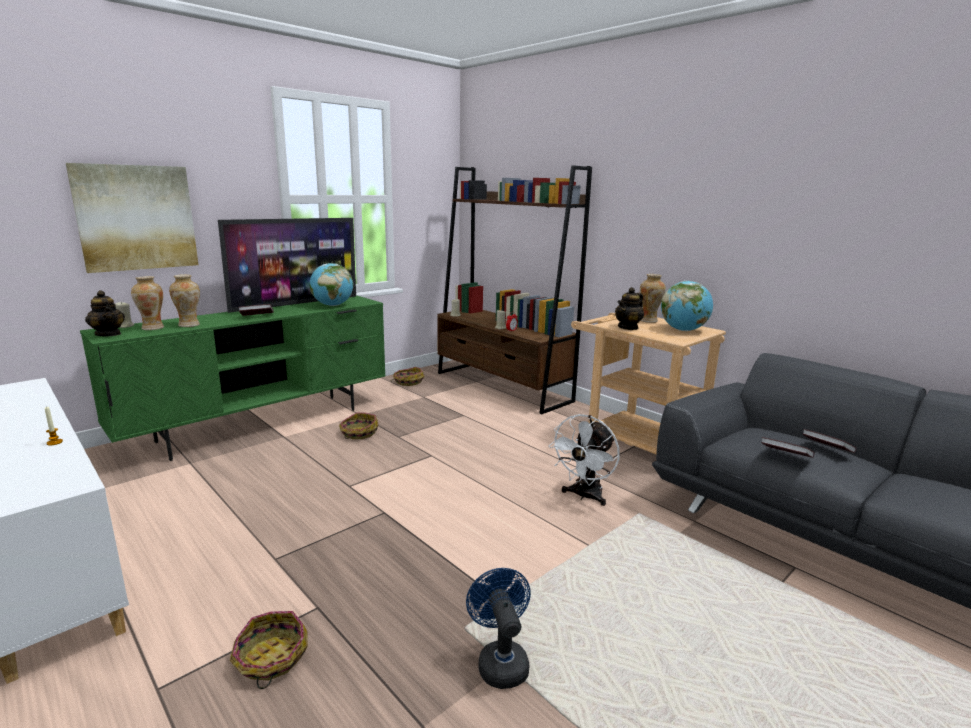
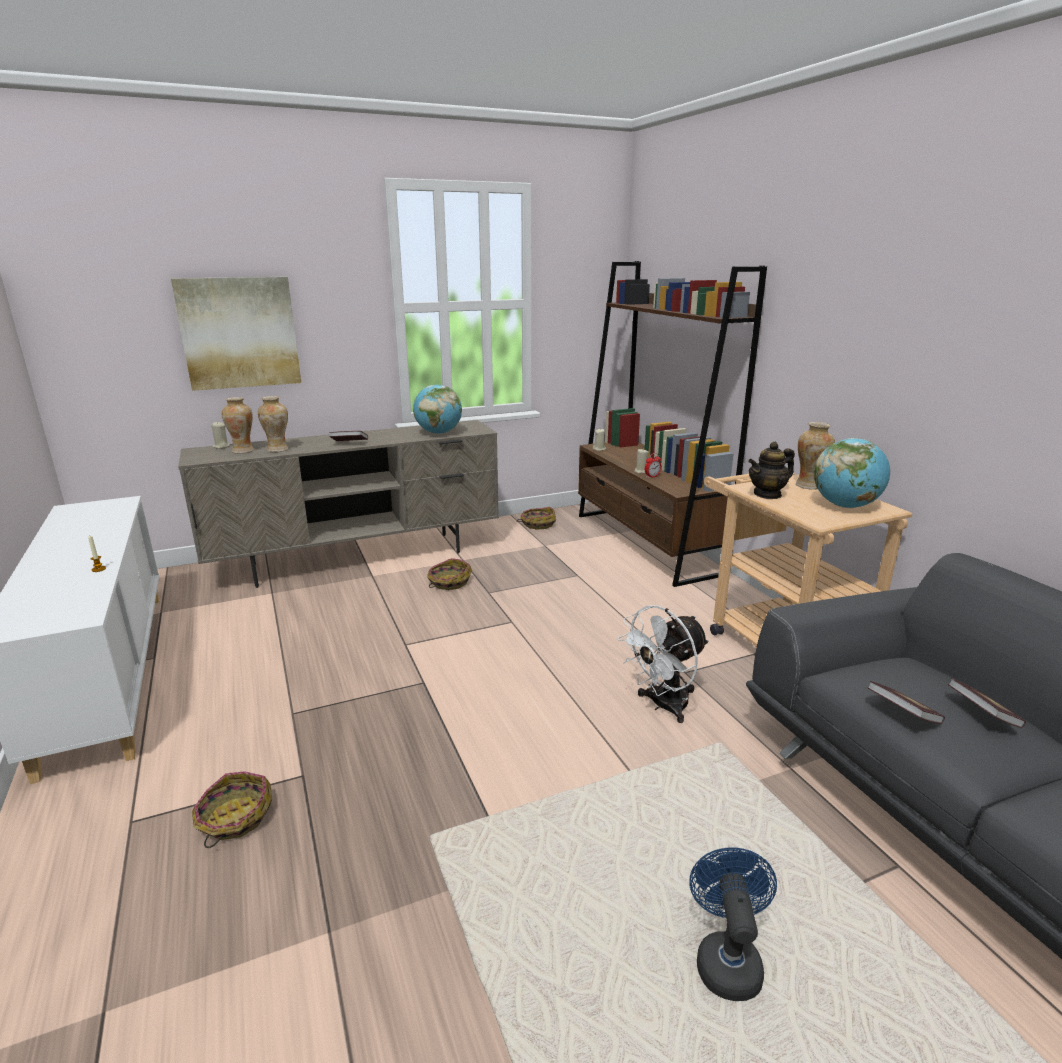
camera: 20 degrees right, 5 degrees up
(108, 334) = (200, 455): teapot -> none
(263, 425) = (359, 559): green tv stand -> beige tv stand
(296, 304) = (403, 428): television -> none
(500, 661) = (445, 884): blue fan -> blue fan (726, 958)

